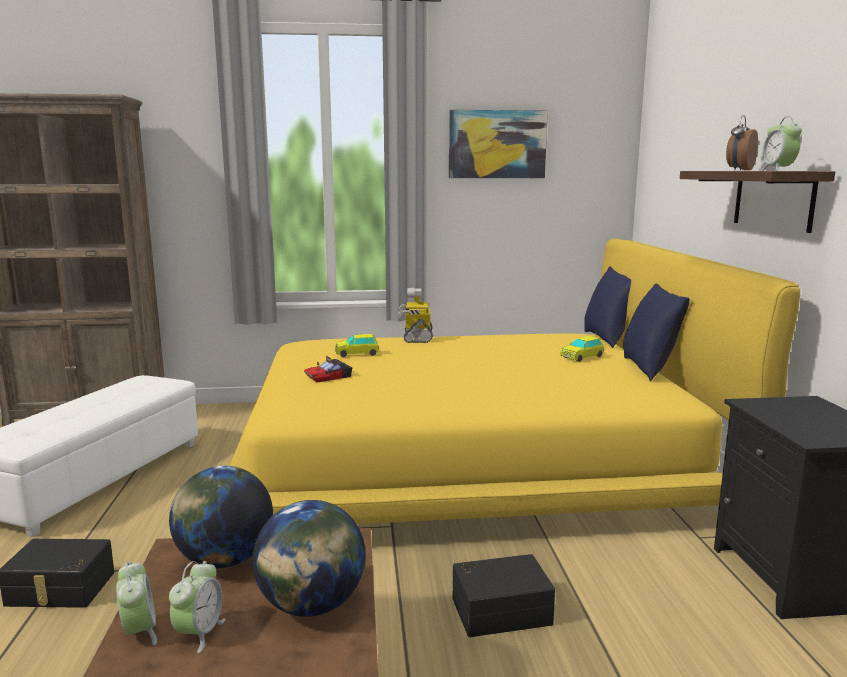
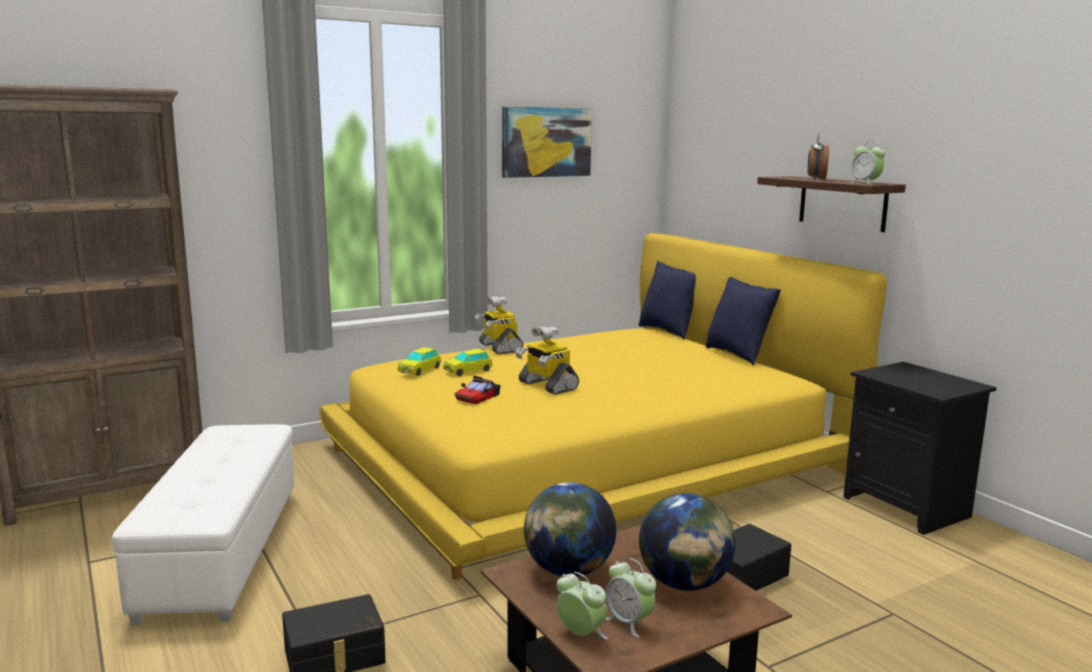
camera: 25 degrees left, 0 degrees up
(199, 633) = (629, 622): alarm clock -> alarm clock turned 150 degrees clockwise
(403, 374) = (547, 386): none -> toy robot
(582, 357) = (674, 350): toy car -> toy car (419, 370)

